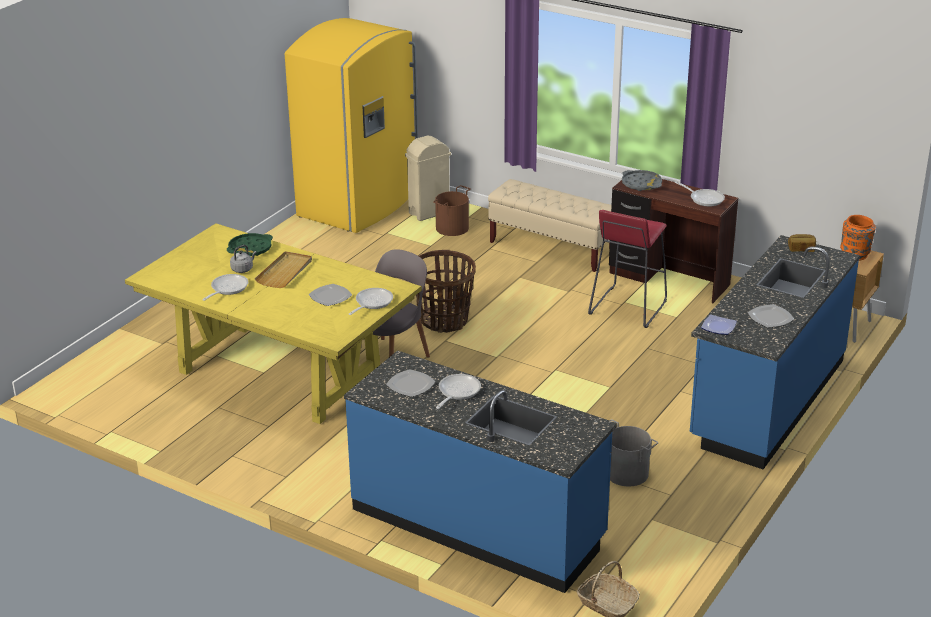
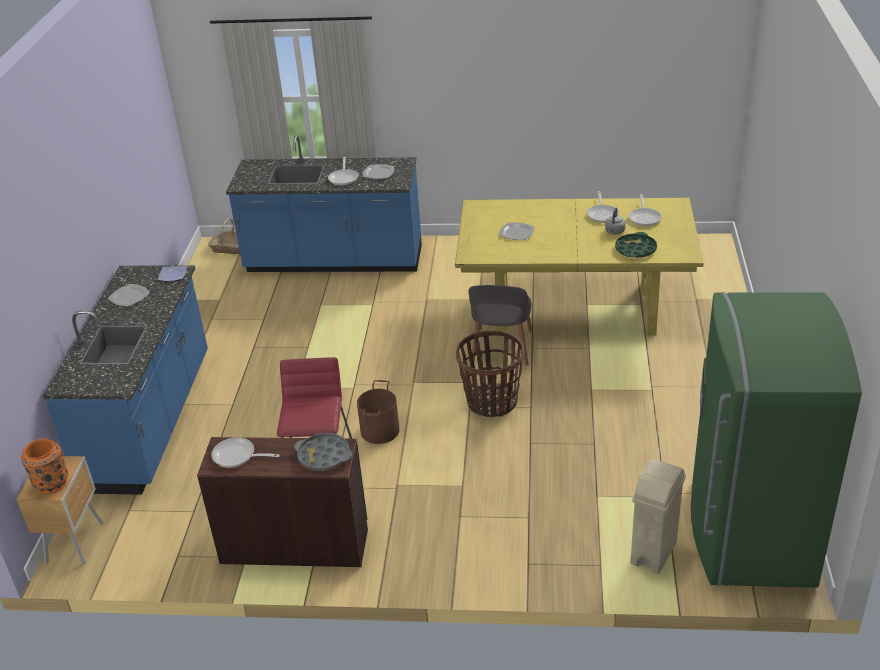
camera: 155 degrees right, 5 degrees up
(285, 272) = (578, 240): beige tray -> none
(359, 205) = (748, 532): yellow fridge -> green fridge
(372, 303) = (478, 238): frying pan -> frying pan (644, 217)
(452, 228) = (600, 535): brown bucket -> brown bucket (379, 430)
(552, 248) = (457, 546): beige bench -> none
(626, 473) = (250, 322): grey bucket -> none
(801, 249) = (106, 382): bread -> none

